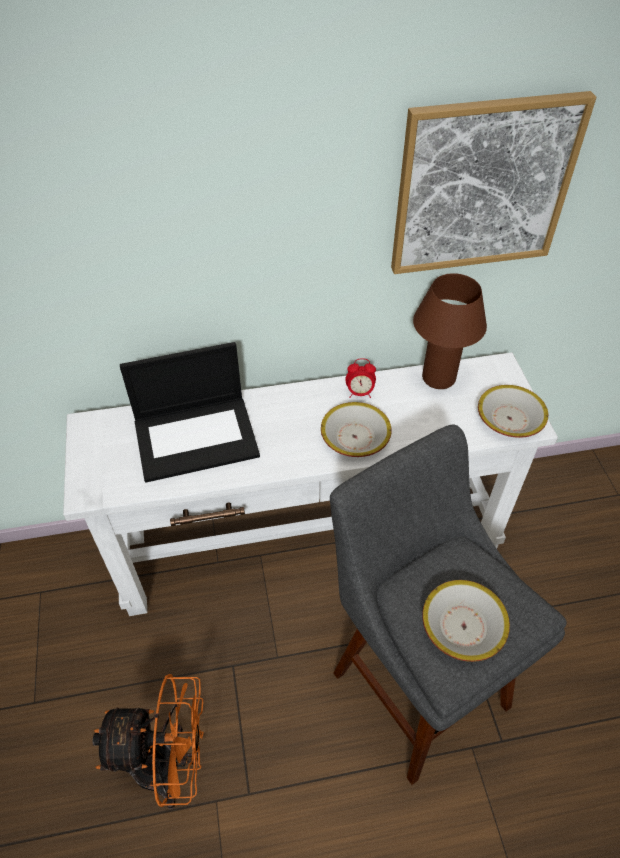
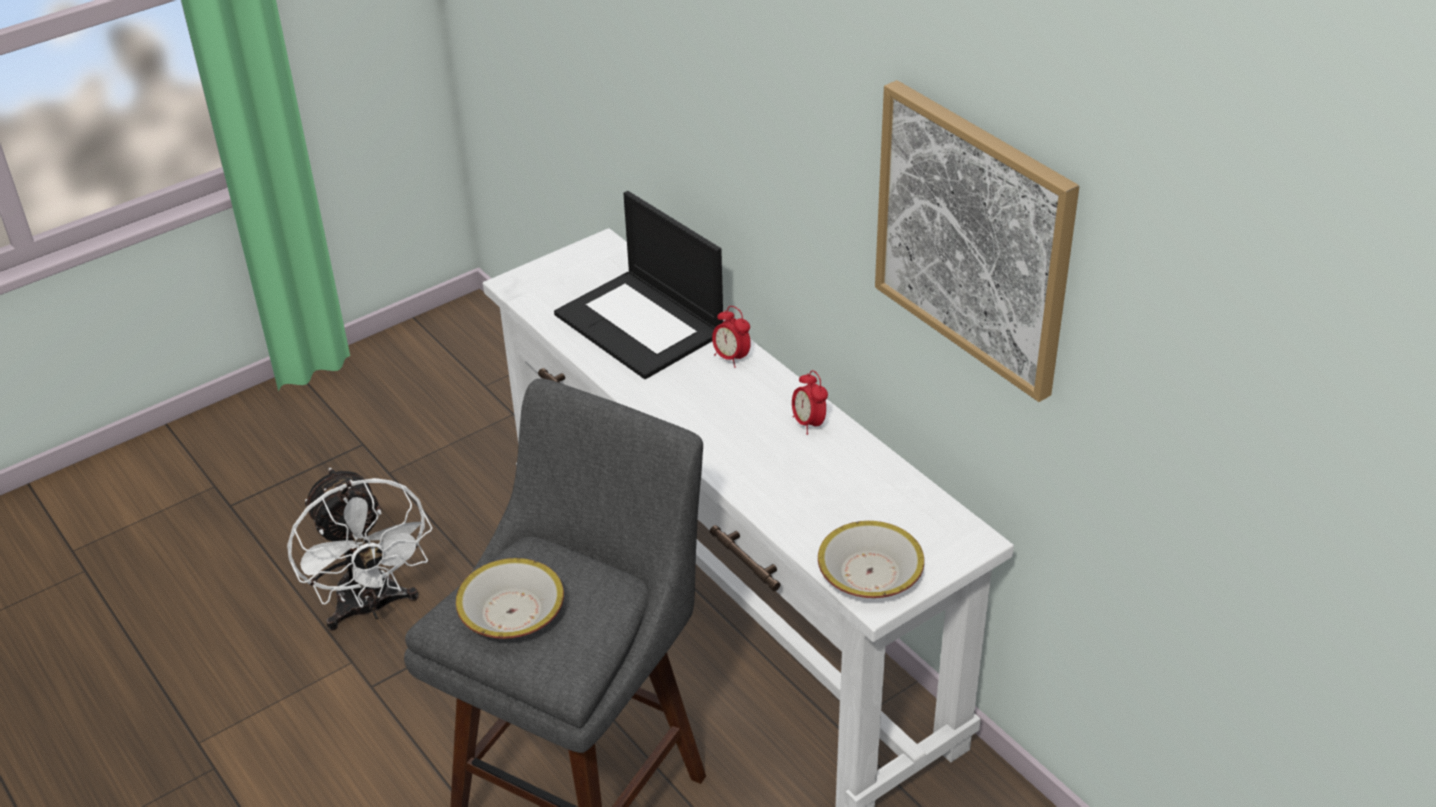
camera: 65 degrees right, 10 degrees down
(170, 766) = (371, 608): orange fan -> white fan
(269, 404) = (731, 358): none -> alarm clock
(354, 437) = (730, 442): bowl -> none
(438, 378) = (894, 485): brown table lamp -> none

